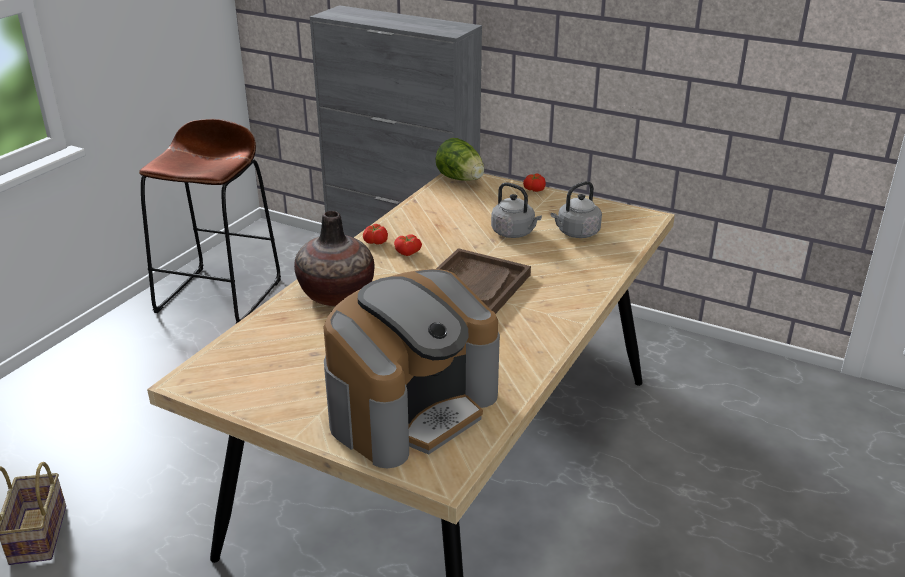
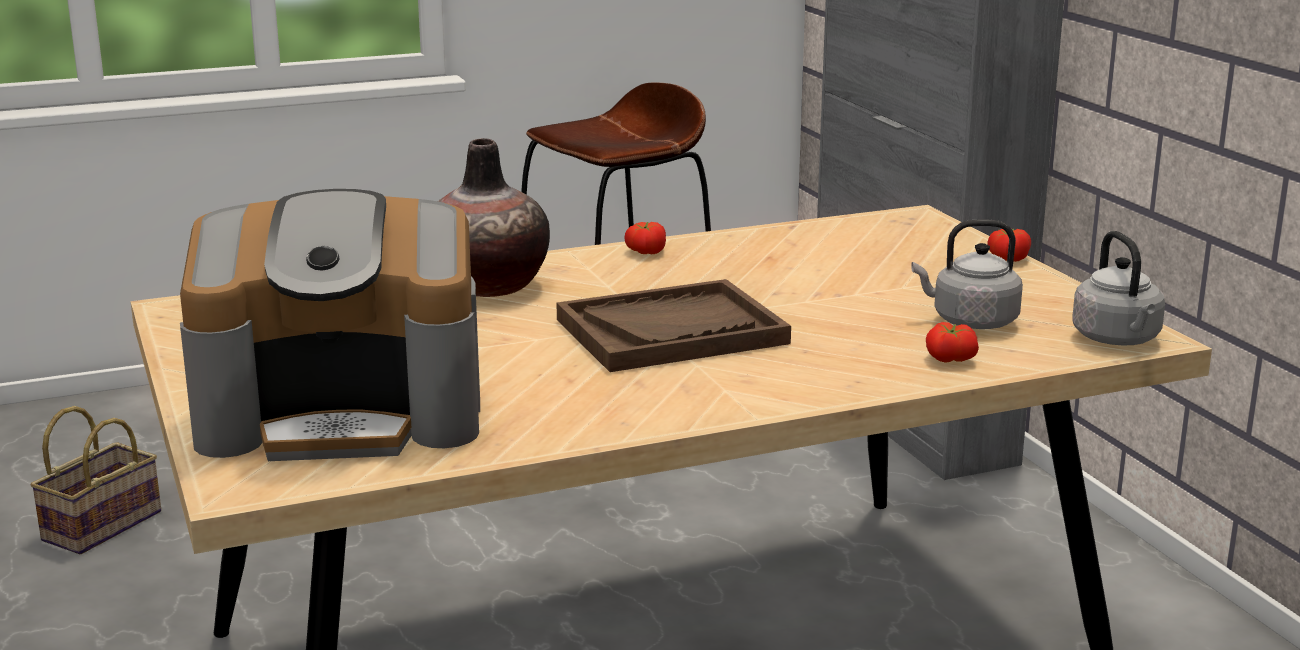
camera: 40 degrees right, 10 degrees down
(407, 253) = (664, 273): tomato -> tomato (949, 359)
(461, 179) = (912, 221): lettuce -> none
(514, 233) = (867, 295): grey kettle -> grey kettle (1117, 340)

